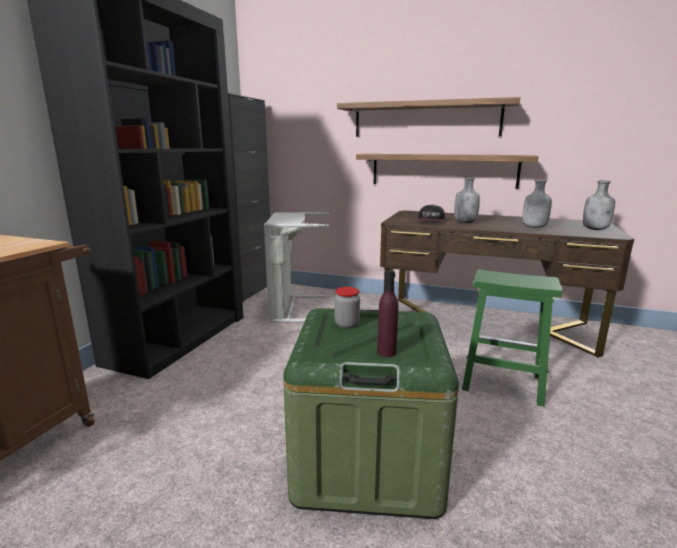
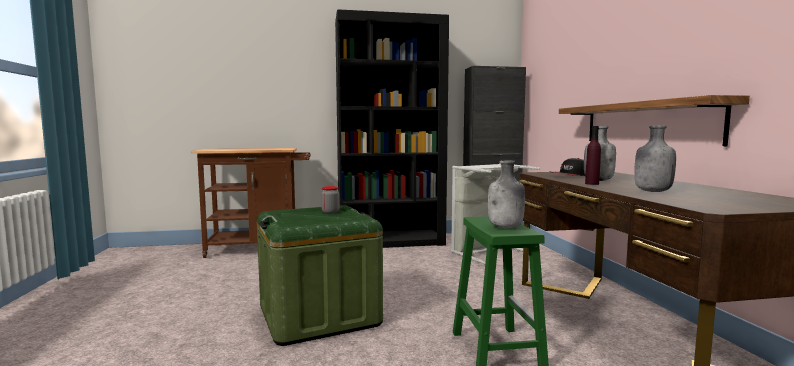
camera: 60 degrees right, 10 degrees down
(386, 352) = (296, 221): purple bottle -> purple bottle (592, 184)
(425, 119) = (632, 65): shelf -> none
(595, 229) = (738, 204): grey bottle -> grey bottle (506, 227)

